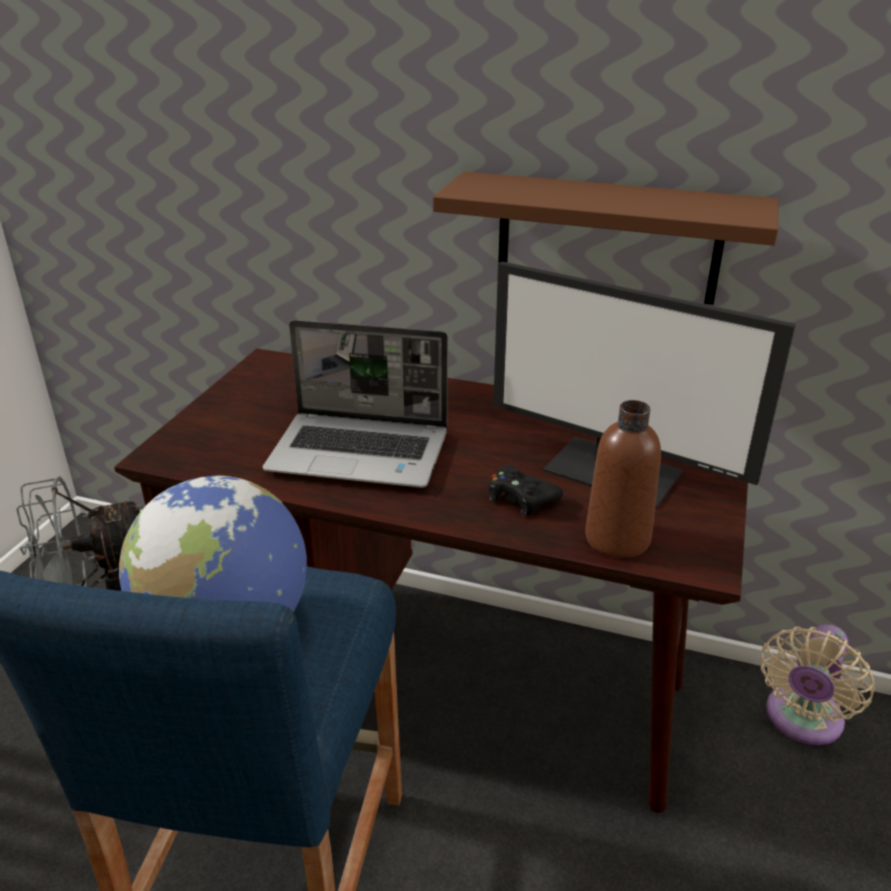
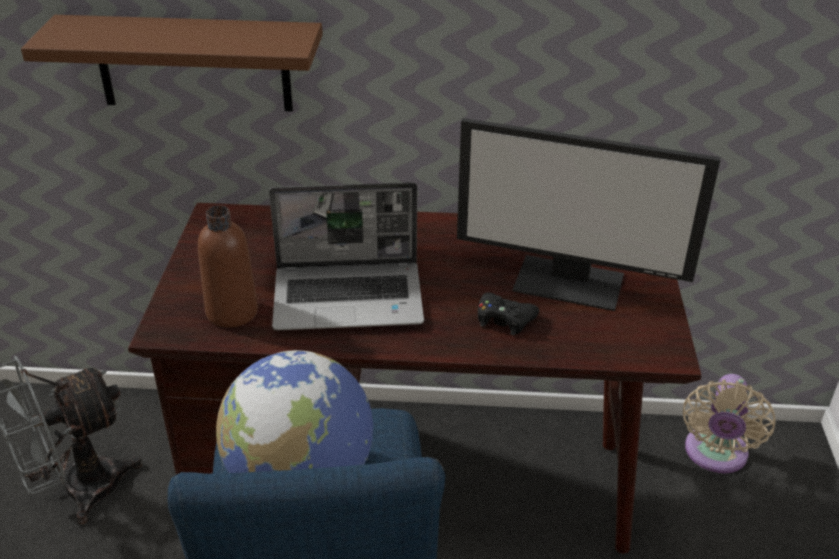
camera: 15 degrees left, 5 degrees up
(607, 238) = (534, 79): brown shelf -> brown shelf (193, 63)
(617, 538) = (594, 343): brown bottle -> brown bottle (232, 312)

